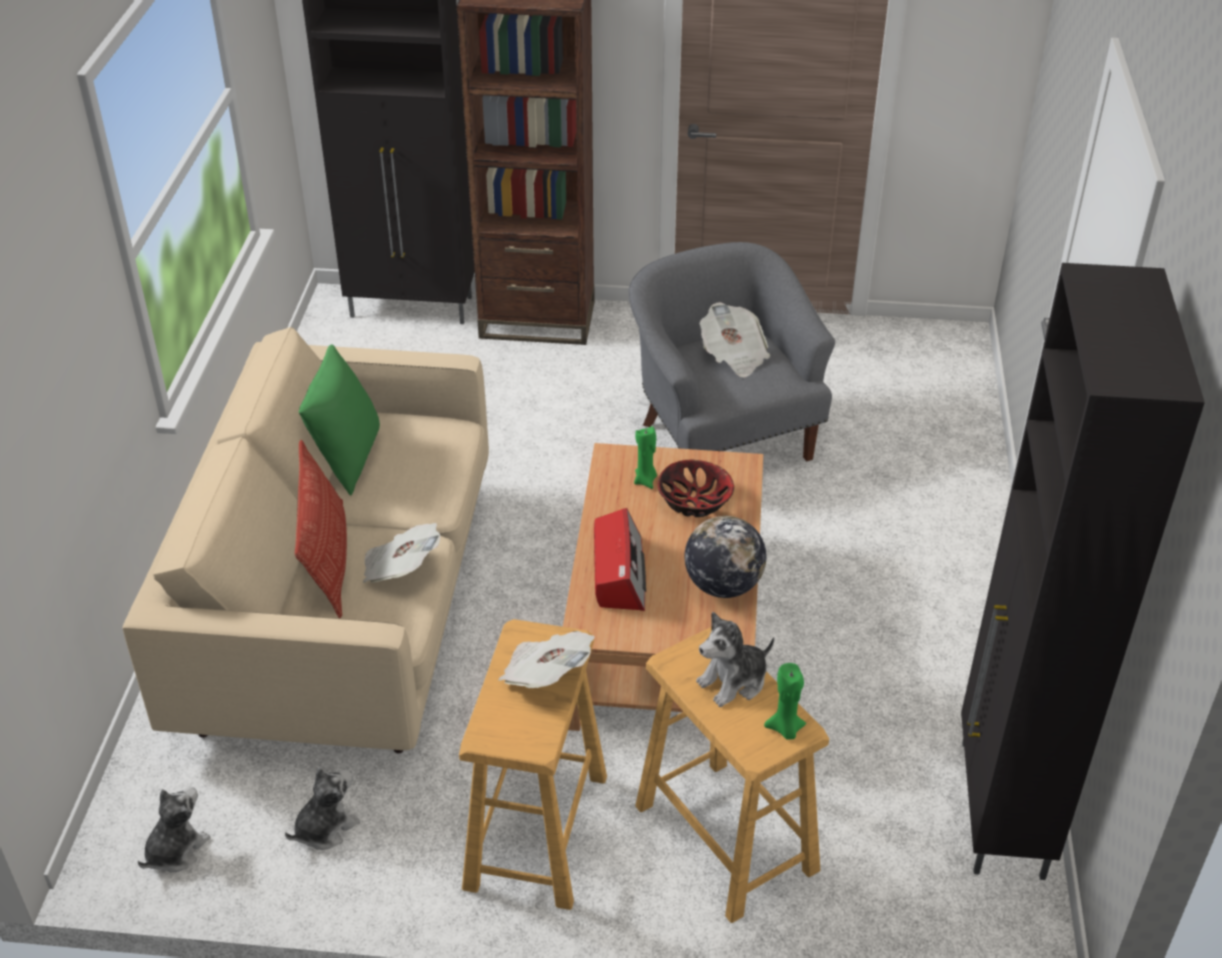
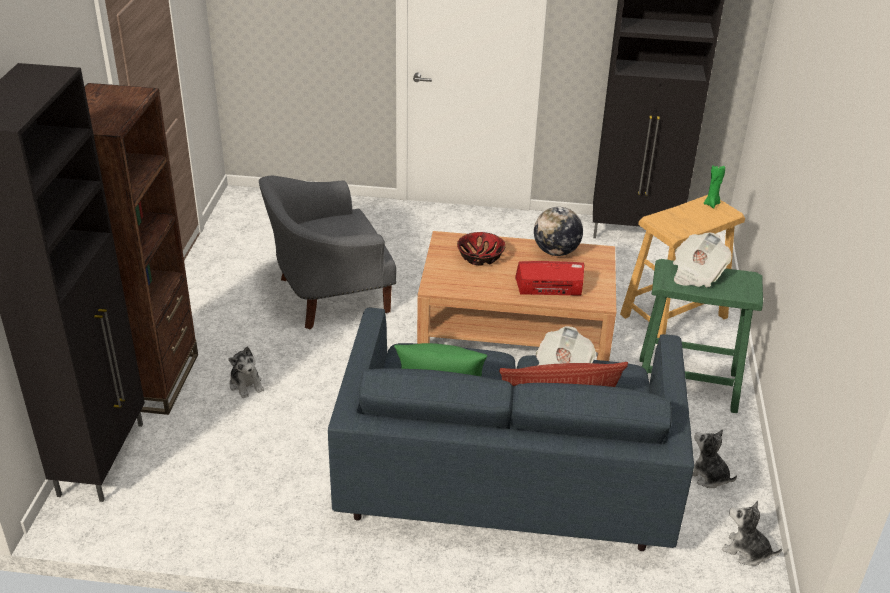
camera: 90 degrees left, 5 degrees down
(344, 610) = (506, 480): beige sofa -> blue sofa
(536, 832) = (687, 384): beige stool -> green stool
(645, 480) = (459, 274): green candle -> none
(734, 356) = (328, 232): newspaper -> none
(734, 682) = (682, 216): plush toy -> plush toy (246, 384)

